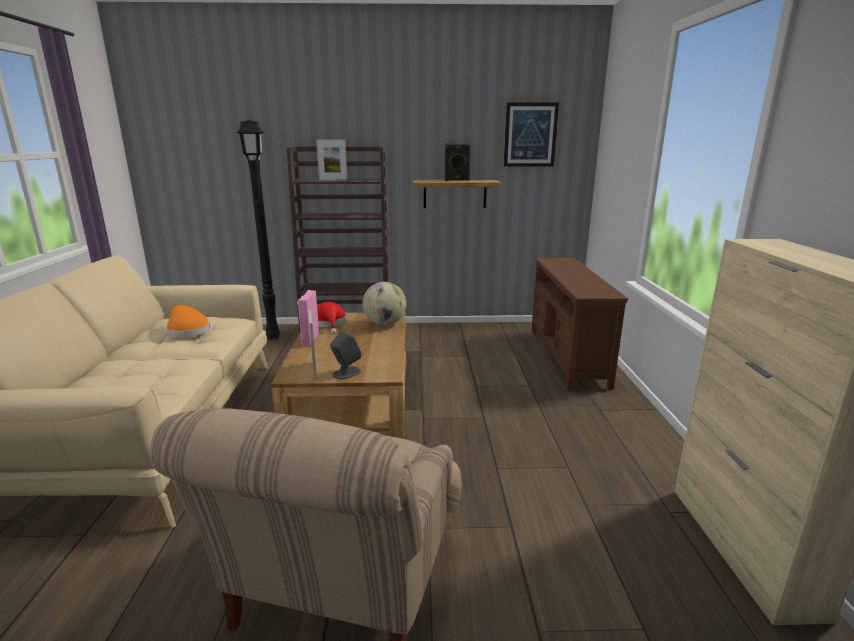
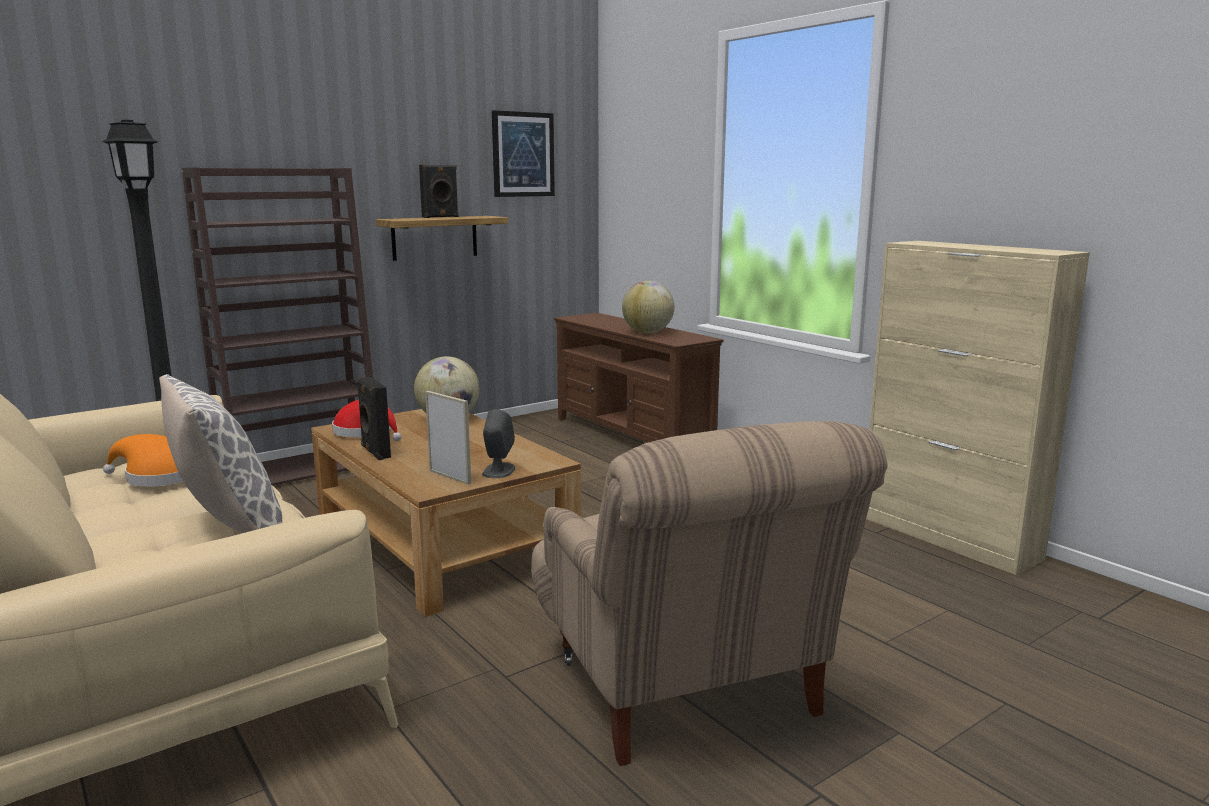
camera: 35 degrees left, 5 degrees down
(153, 376) = (229, 532): none -> pillow
(309, 339) = (374, 452): pink speaker -> black speaker
(333, 180) = (267, 221): picture frame -> none
(577, 282) = (647, 332): none -> globe

